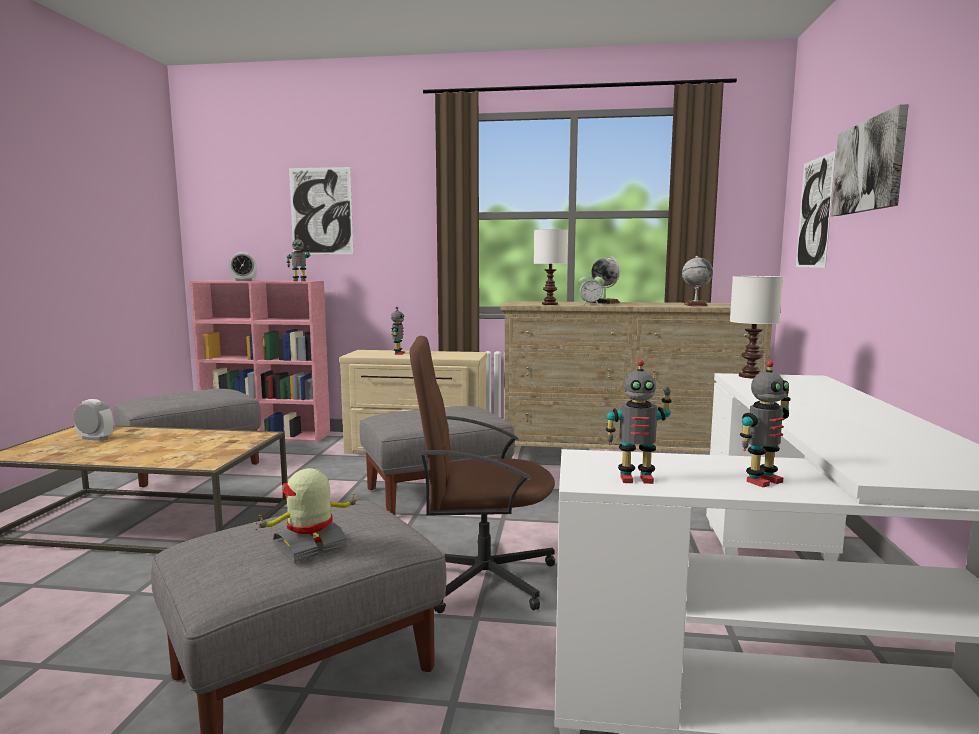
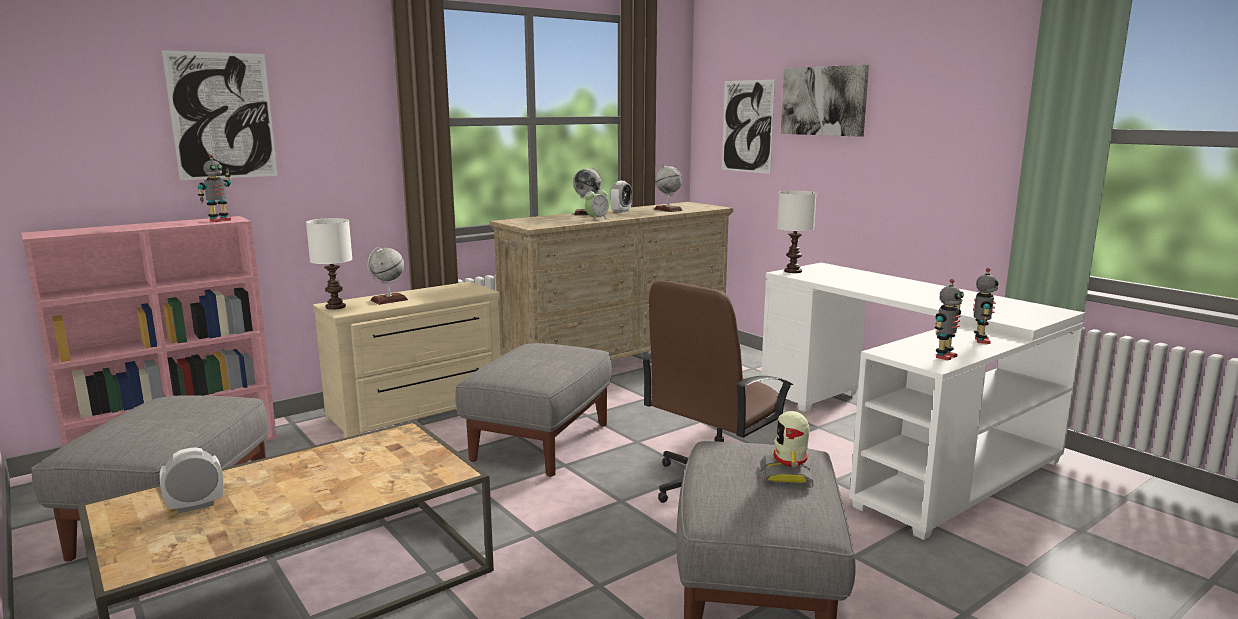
camera: 45 degrees left, 5 degrees up
(244, 280) = (122, 228): alarm clock -> alarm clock (621, 211)
(398, 353) = (389, 300): toy robot -> globe
(550, 304) = (560, 222): white table lamp -> white table lamp (335, 307)

